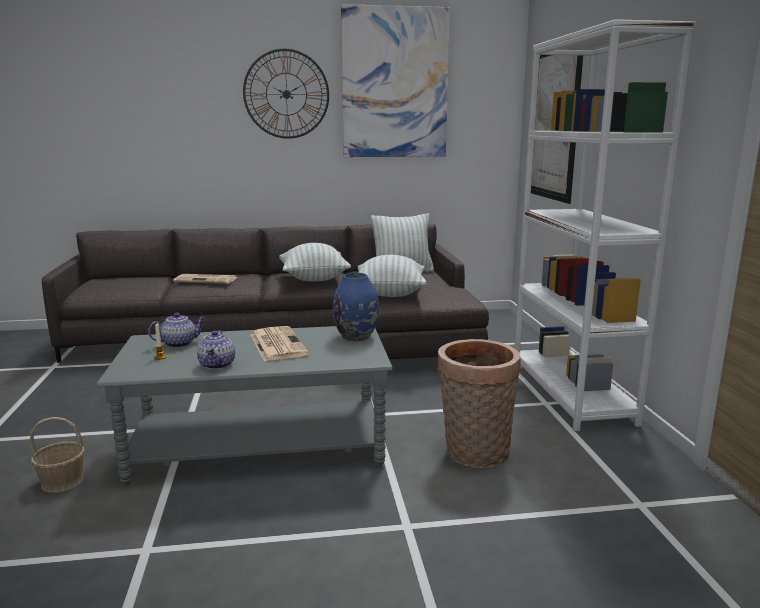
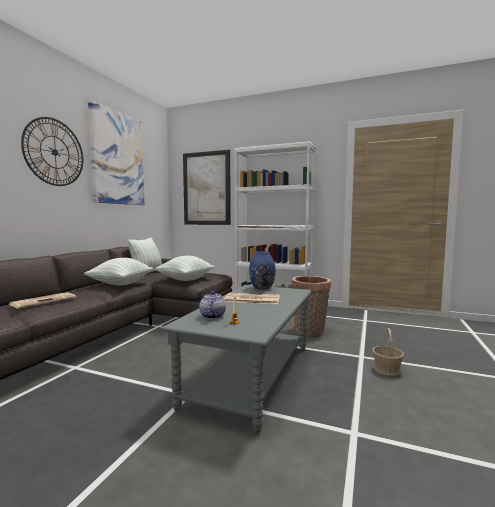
camera: 60 degrees left, 10 degrees down
(62, 481) = (221, 468): basket -> basket (387, 369)
(217, 364) = (270, 312): teapot -> none

